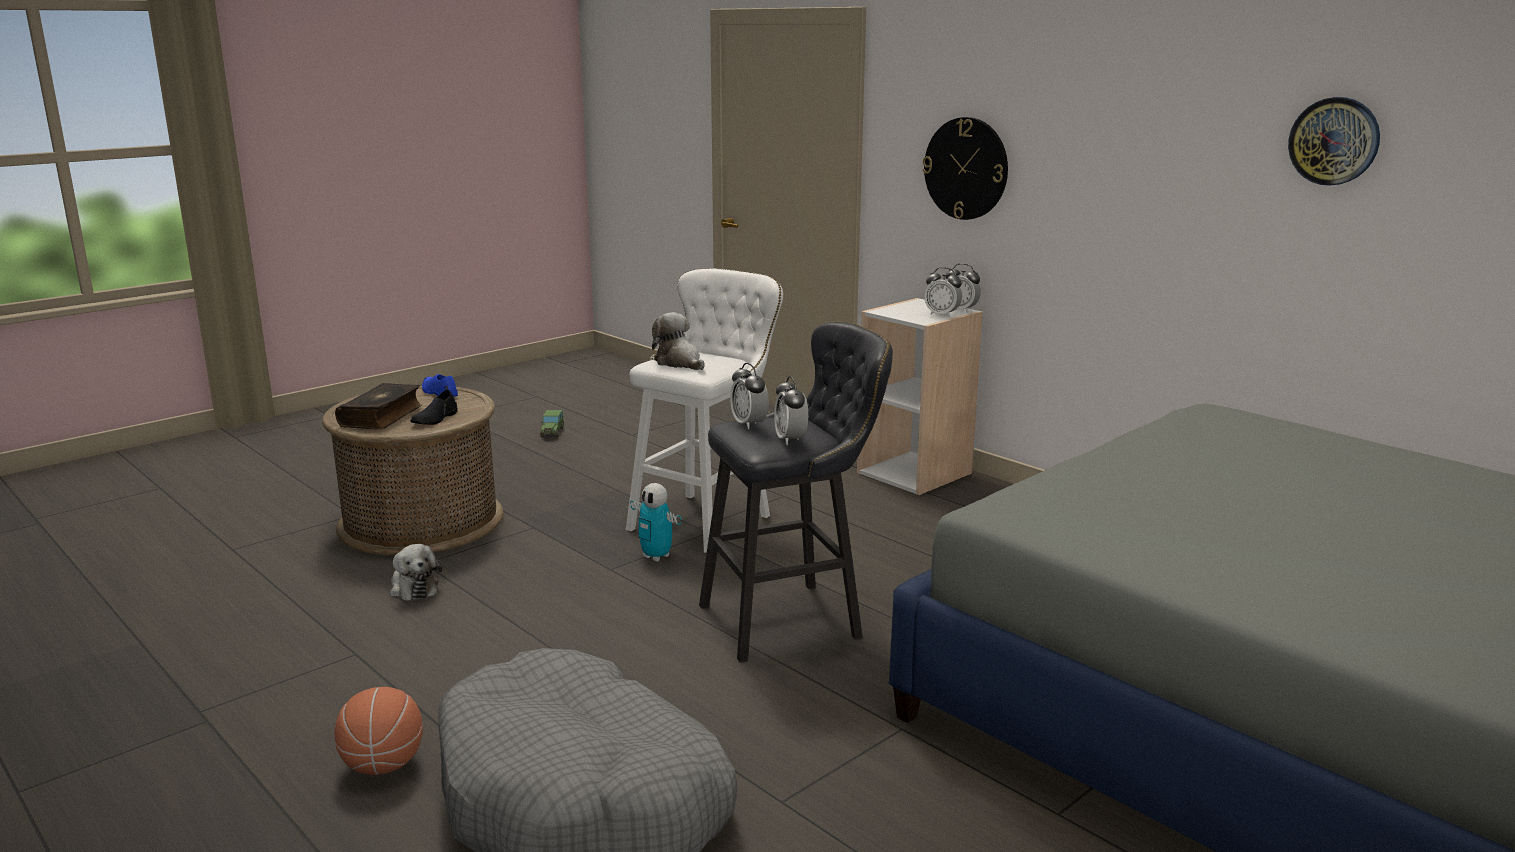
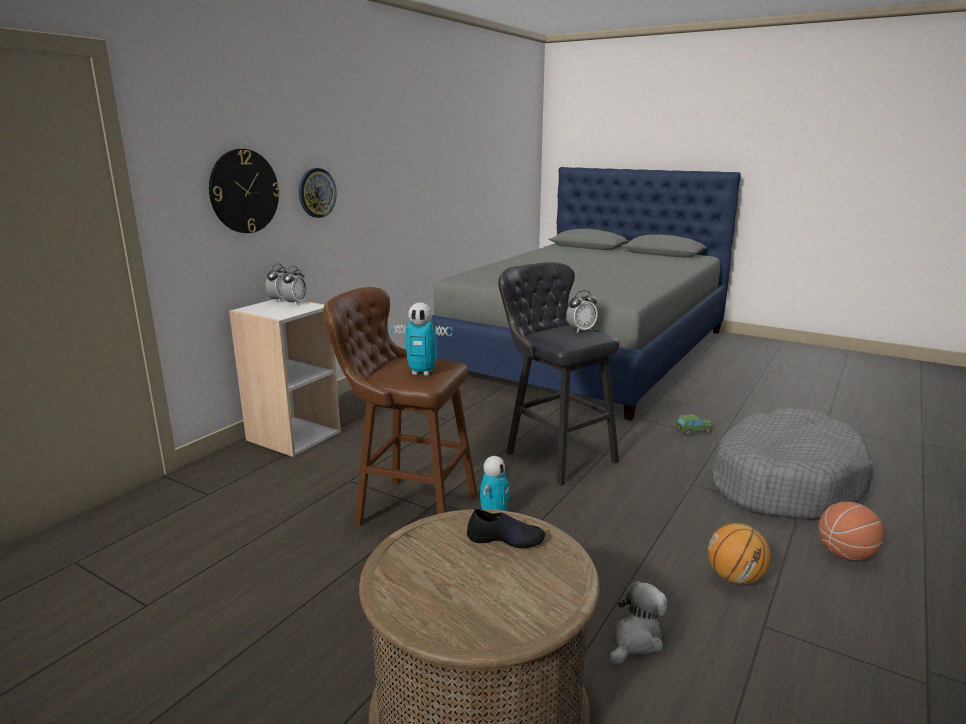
camera: 105 degrees left, 0 degrees up
(382, 416) = (522, 582): book -> none
(429, 664) = (735, 578): none -> basketball
(439, 392) = (401, 569): blue shoe -> none
(552, 432) = (107, 692): toy car -> toy car (693, 431)
(679, 362) = (422, 373): plush toy -> toy robot
(709, 517) = (404, 507): white stool -> brown stool
(749, 424) = (562, 340): alarm clock -> none
(1334, 141) = (416, 144): wall clock -> wall clock (316, 193)

